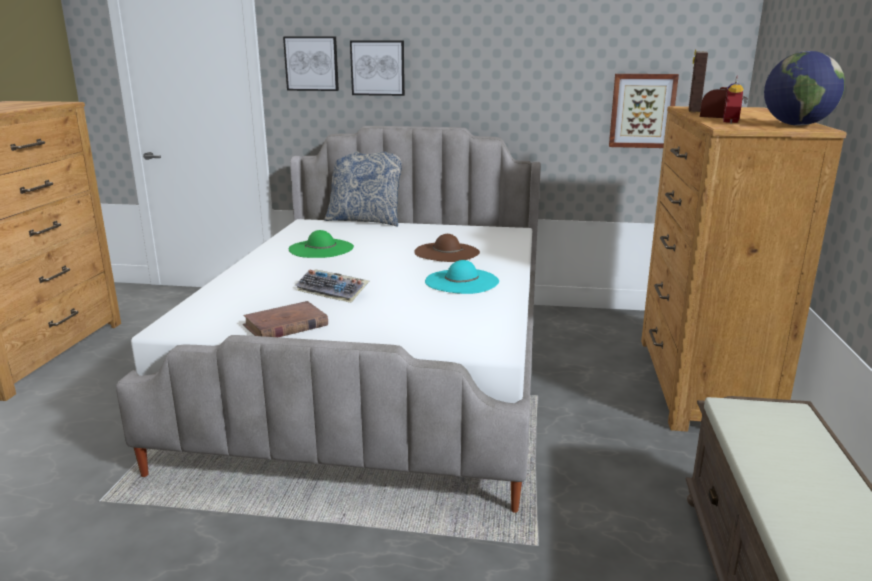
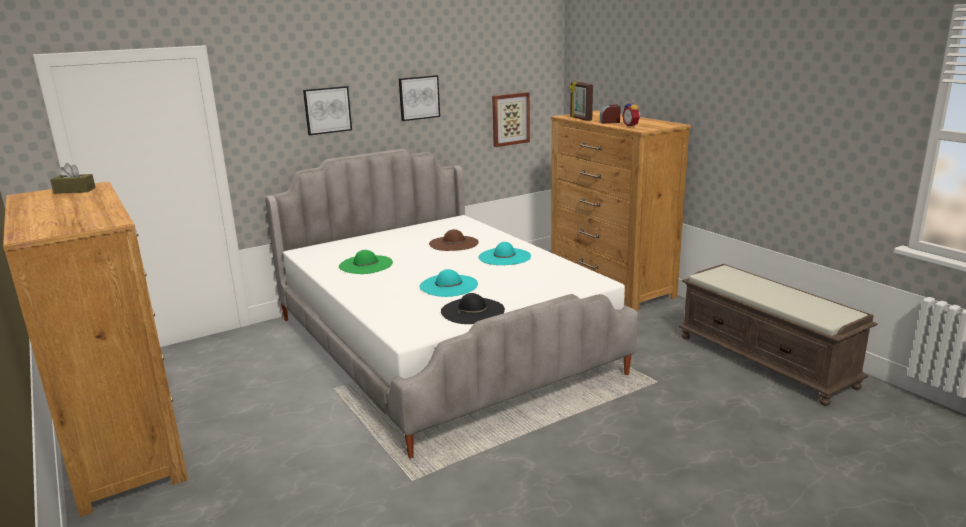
camera: 40 degrees left, 0 degrees up
(37, 103) = (74, 190): none -> brown tissue box
(285, 325) = (472, 311): brown book -> black hat
(311, 63) = (269, 112): picture -> picture (419, 97)
(333, 291) = (448, 285): keyboard -> turquoise hat
(365, 220) = (343, 238): pillow -> none
(796, 125) = (661, 123): globe -> none

